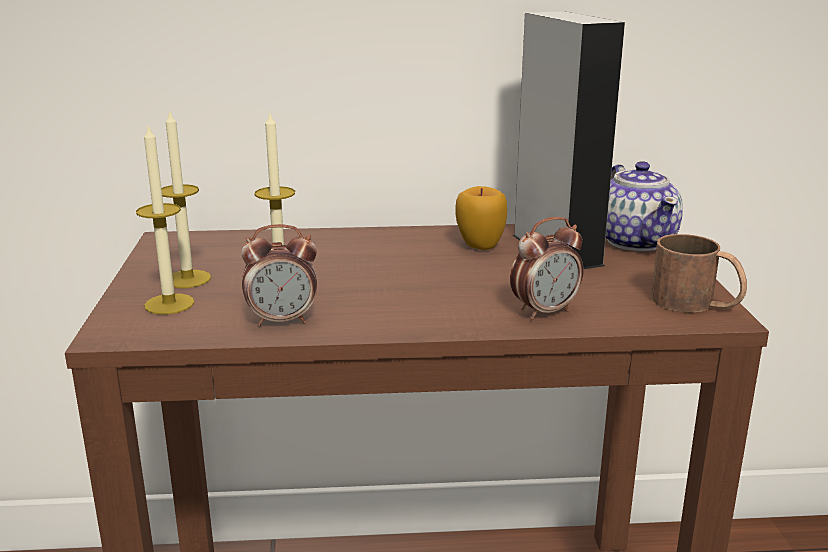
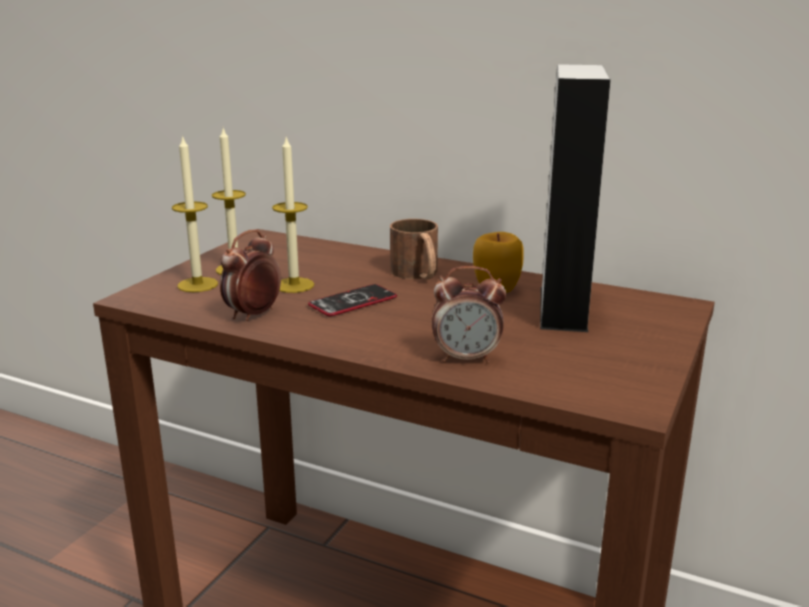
camera: 30 degrees right, 0 degrees up
(282, 321) = (253, 315): alarm clock -> alarm clock turned 105 degrees clockwise
(366, 285) = (353, 302): none -> phone
(635, 241) = (657, 316): teapot -> none
(696, 304) = (626, 387): brown mug -> brown mug (418, 274)

